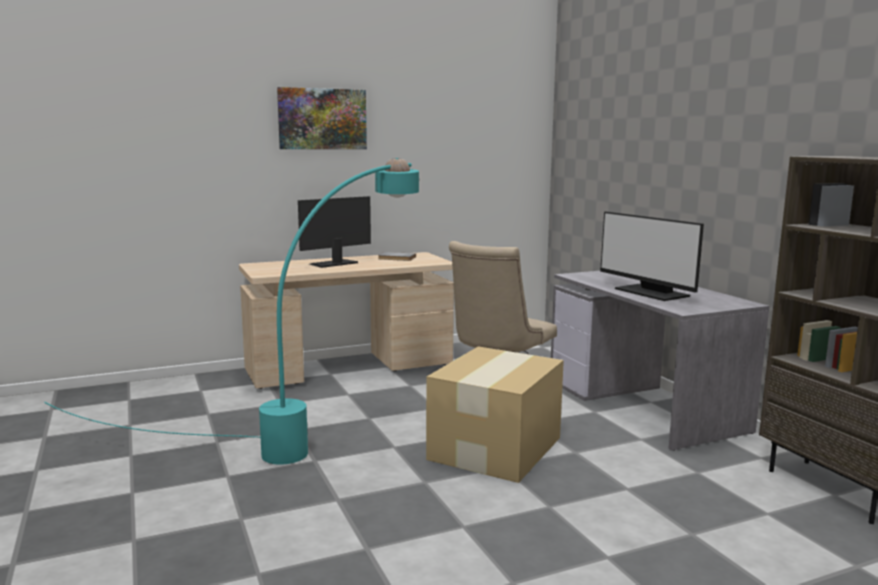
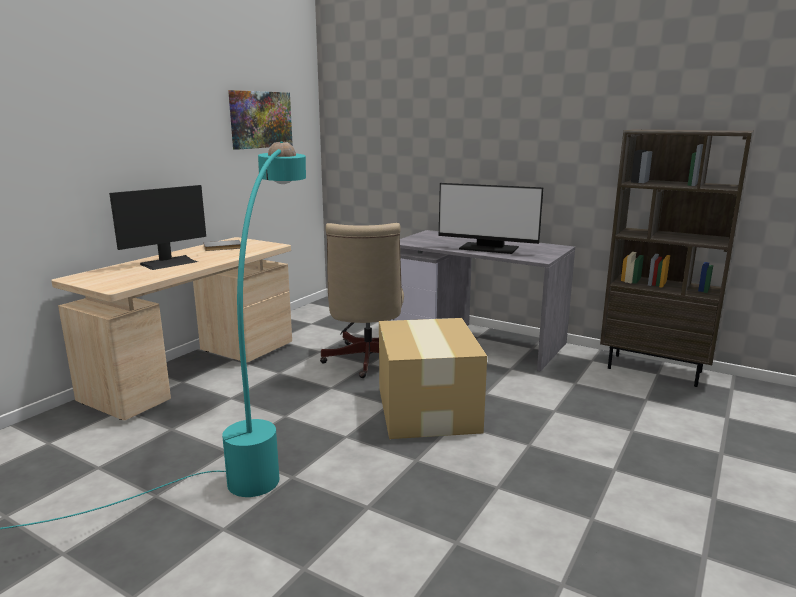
camera: 35 degrees left, 5 degrees up
(322, 119) = (122, 97): picture -> picture (260, 119)
(333, 263) = (169, 263): monitor -> monitor turned 150 degrees counterclockwise

